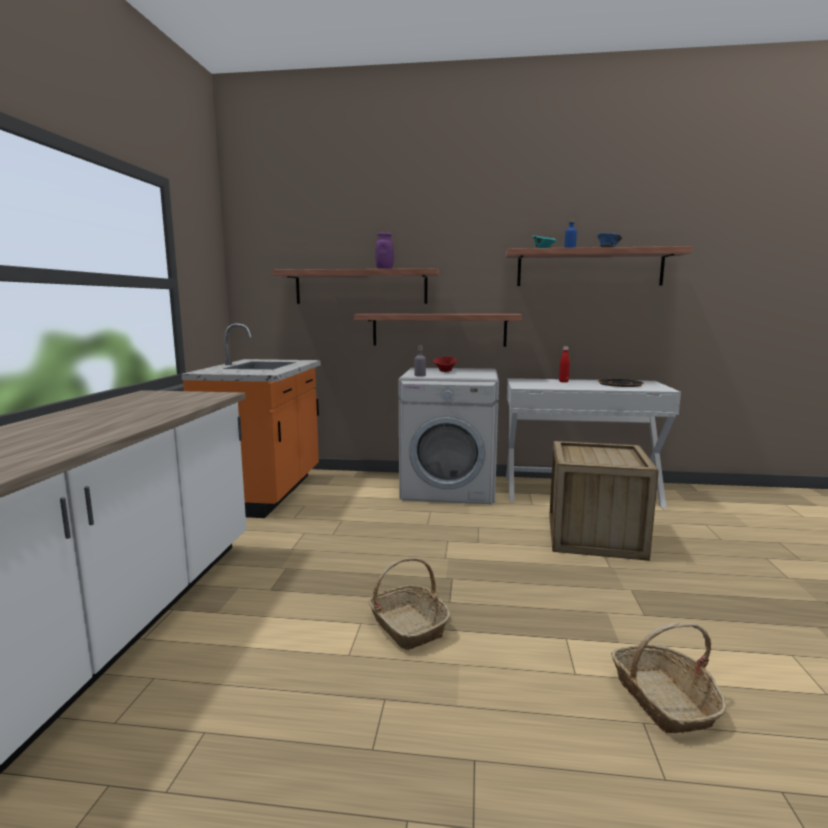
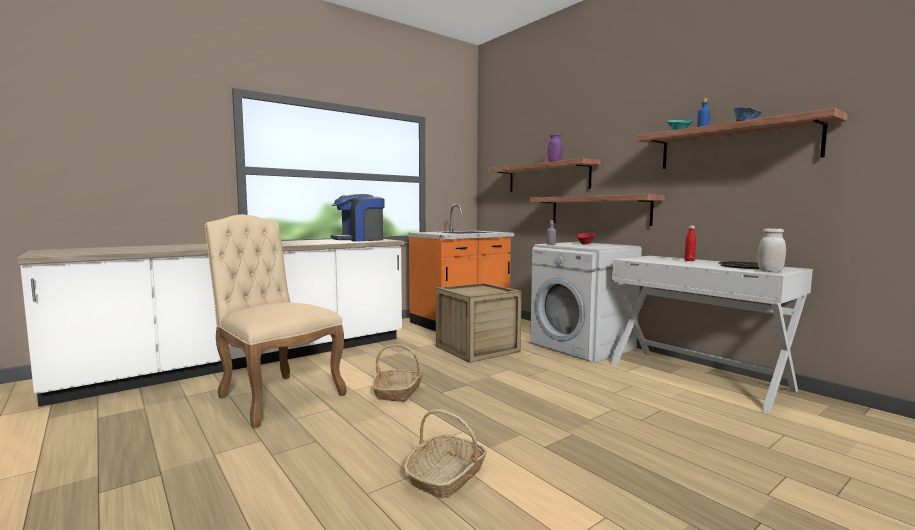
camera: 45 degrees right, 5 degrees down
(163, 399) = (359, 240): none -> coffee machine
(258, 734) = (276, 396): none -> beige chair
(594, 537) = (628, 402): crate -> crate (477, 349)
(657, 388) = (770, 271): none -> white jar

